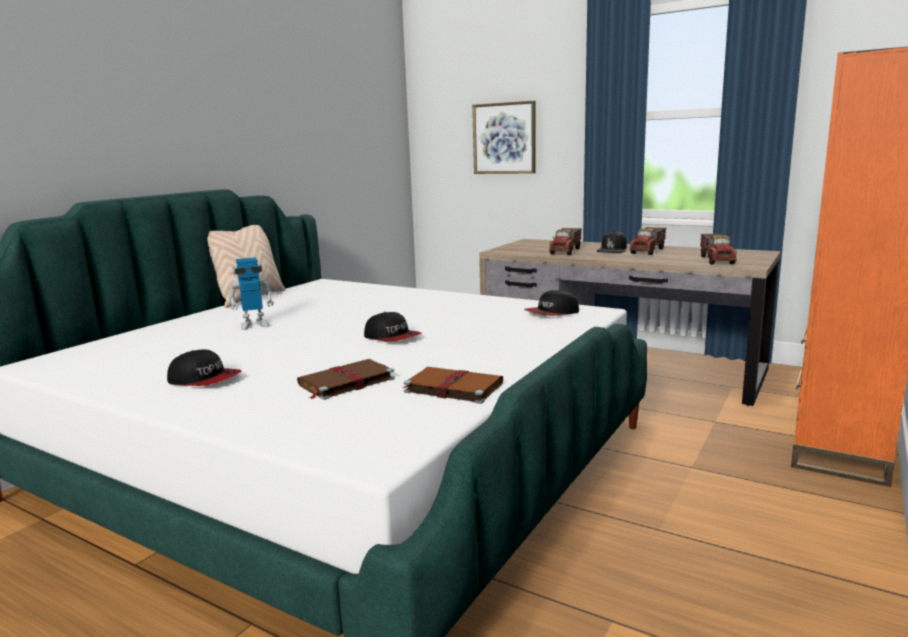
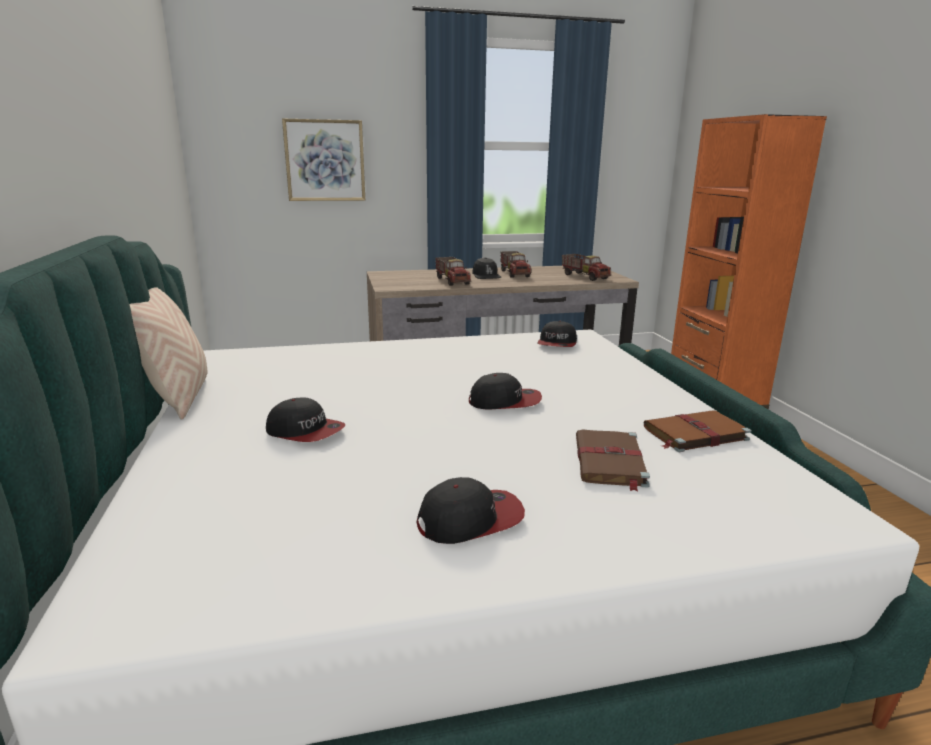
camera: 45 degrees left, 5 degrees up
(254, 325) = (305, 431): toy robot -> cap

